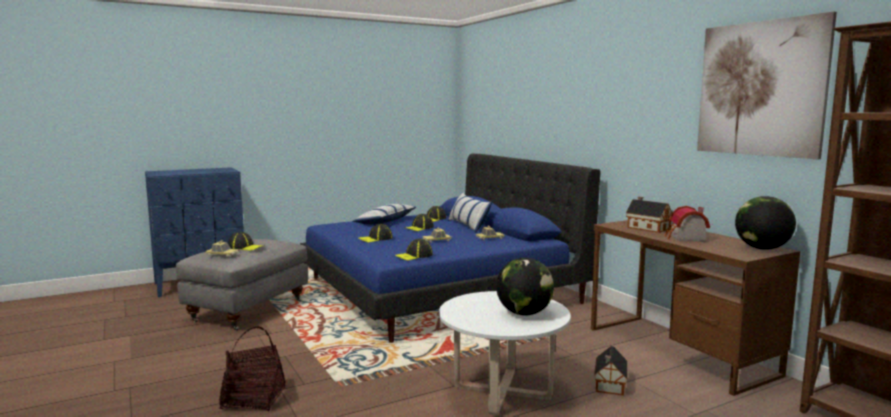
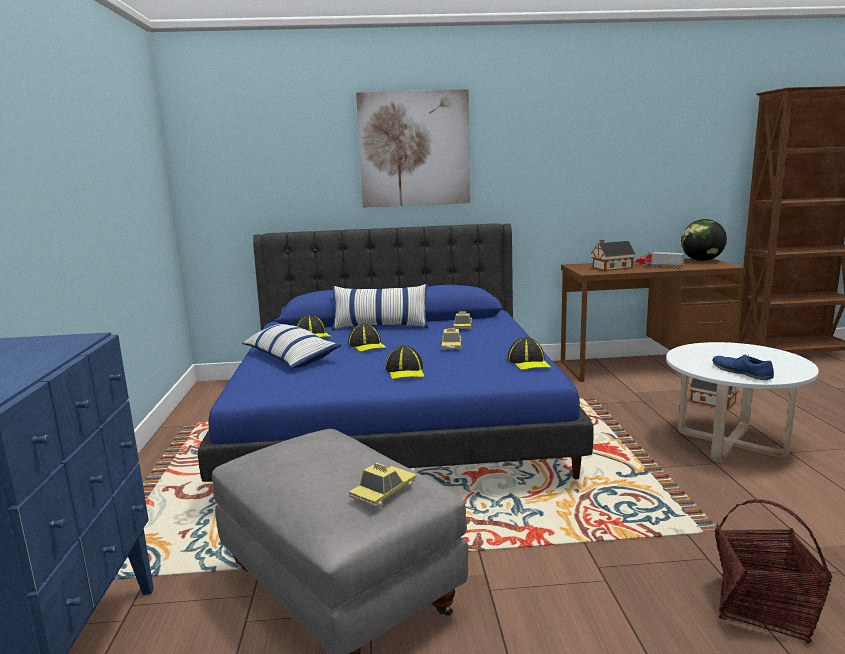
camera: 65 degrees left, 5 degrees up
(245, 247) = (343, 467): cap -> none
(466, 311) = (741, 372): none -> blue shoe
(524, 313) = (748, 355): globe -> none
(685, 238) = (658, 266): toy house -> toy truck
(760, 89) = (672, 134): picture -> picture (414, 149)

